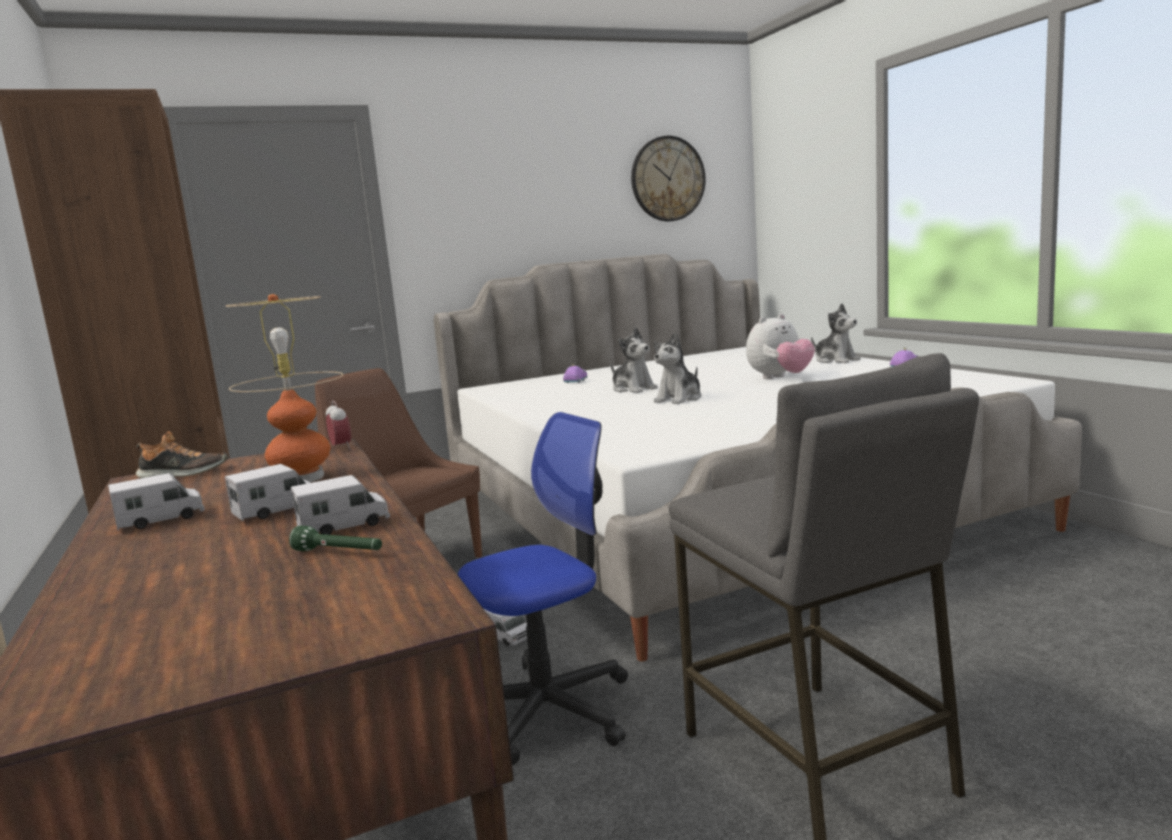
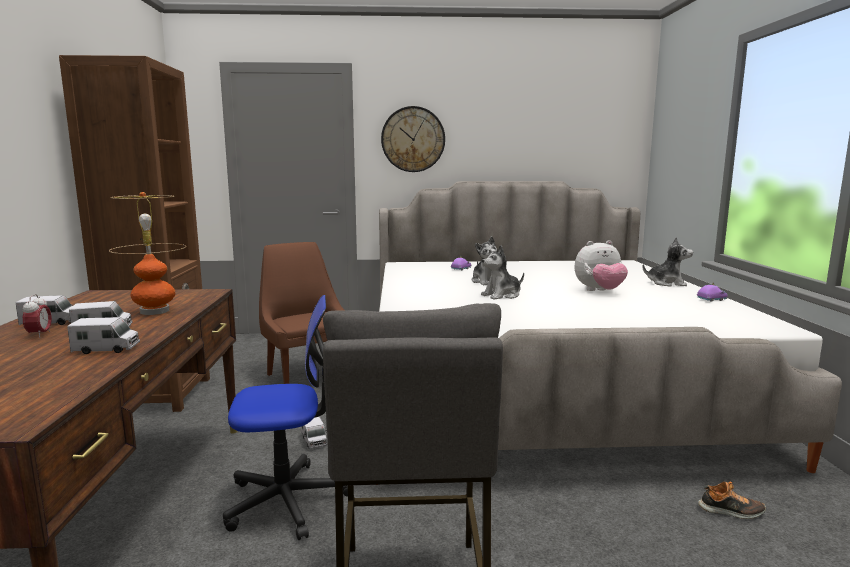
camera: 20 degrees right, 0 degrees up
(182, 474) = (116, 295): shoe -> shoe (731, 511)
(339, 553) = (68, 367): green flashlight -> none
(341, 447) = (213, 294): alarm clock -> alarm clock (39, 335)
(667, 179) = (574, 124): wall clock -> wall clock (413, 139)
(836, 360) = (667, 283): plush toy -> plush toy turned 60 degrees counterclockwise

